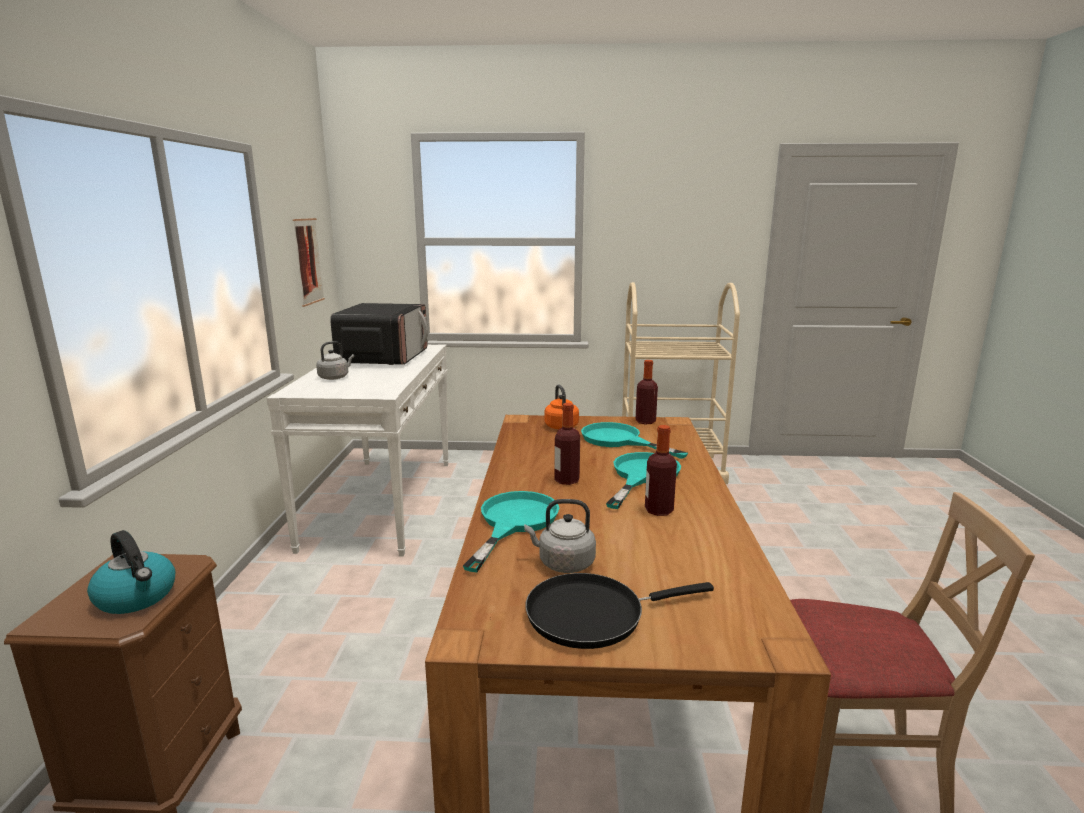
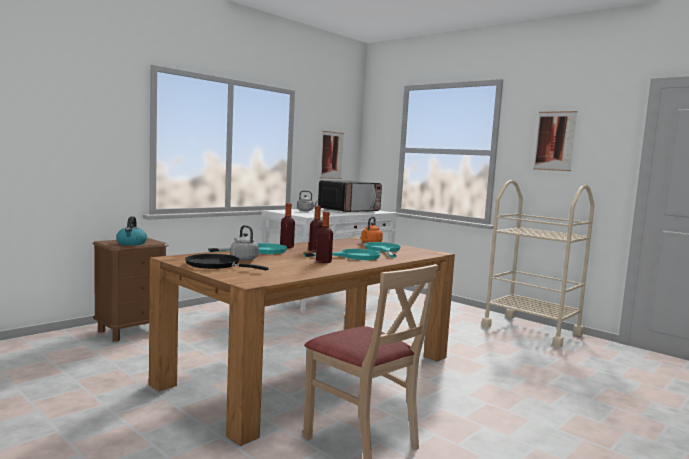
camera: 40 degrees right, 10 degrees down
(645, 421) = (422, 250): bottle -> bottle (286, 247)
(665, 223) = (554, 141): none -> picture

